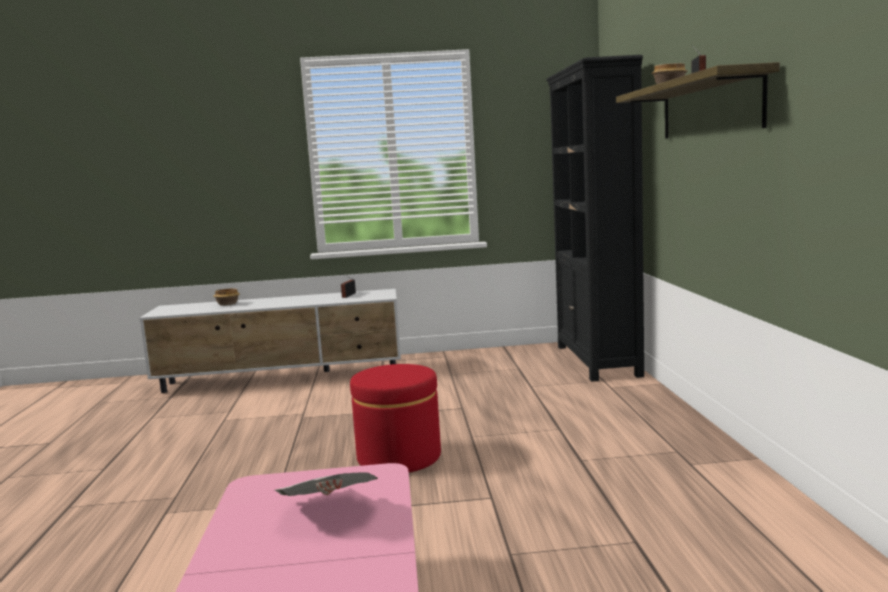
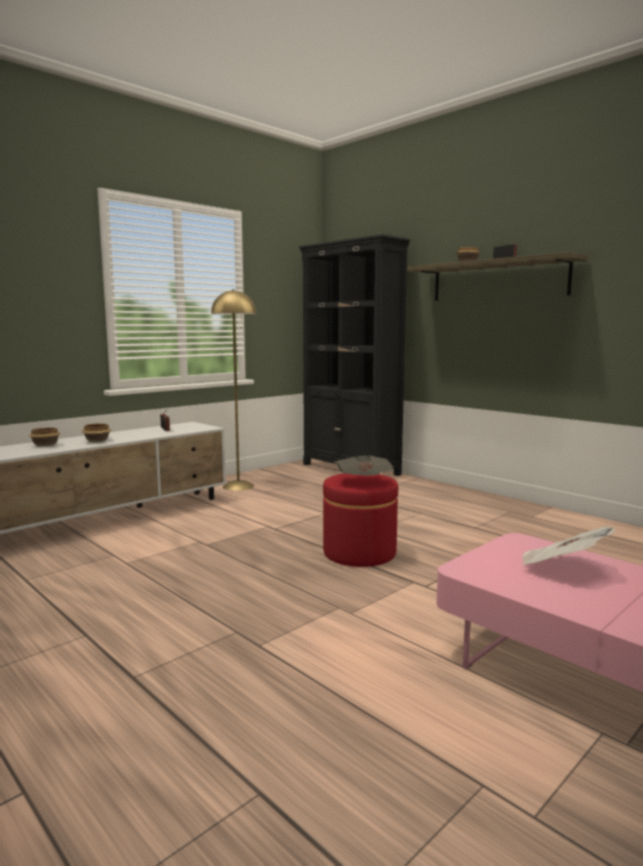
camera: 40 degrees left, 0 degrees up
(269, 303) = (97, 440): none -> bowl
(388, 377) = (364, 482): none -> newspaper
(442, 363) = (238, 486): none -> yellow floor lamp

